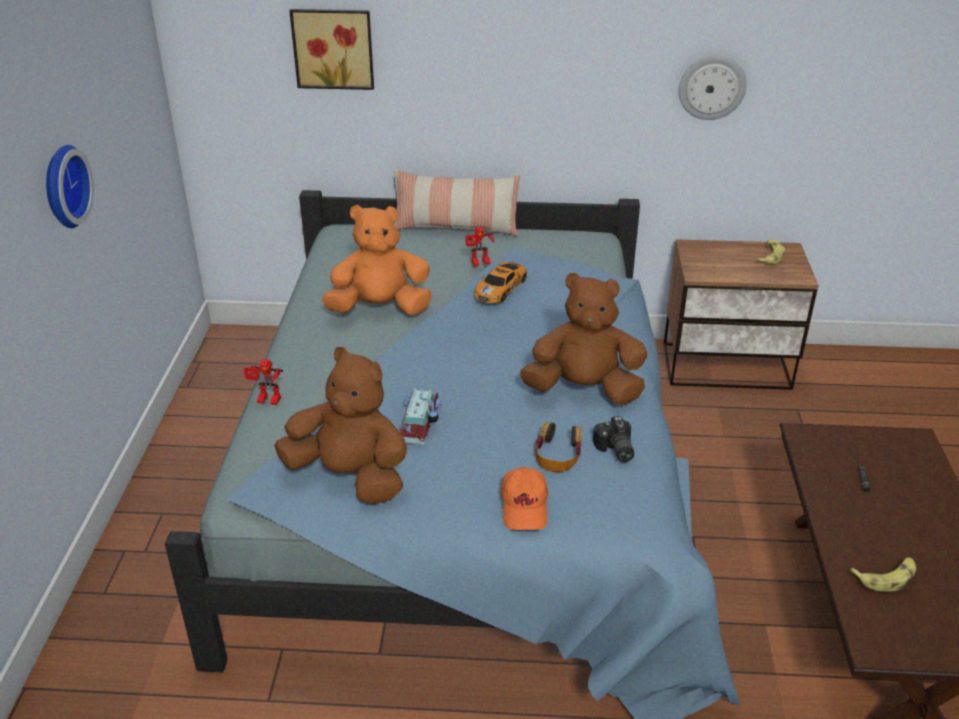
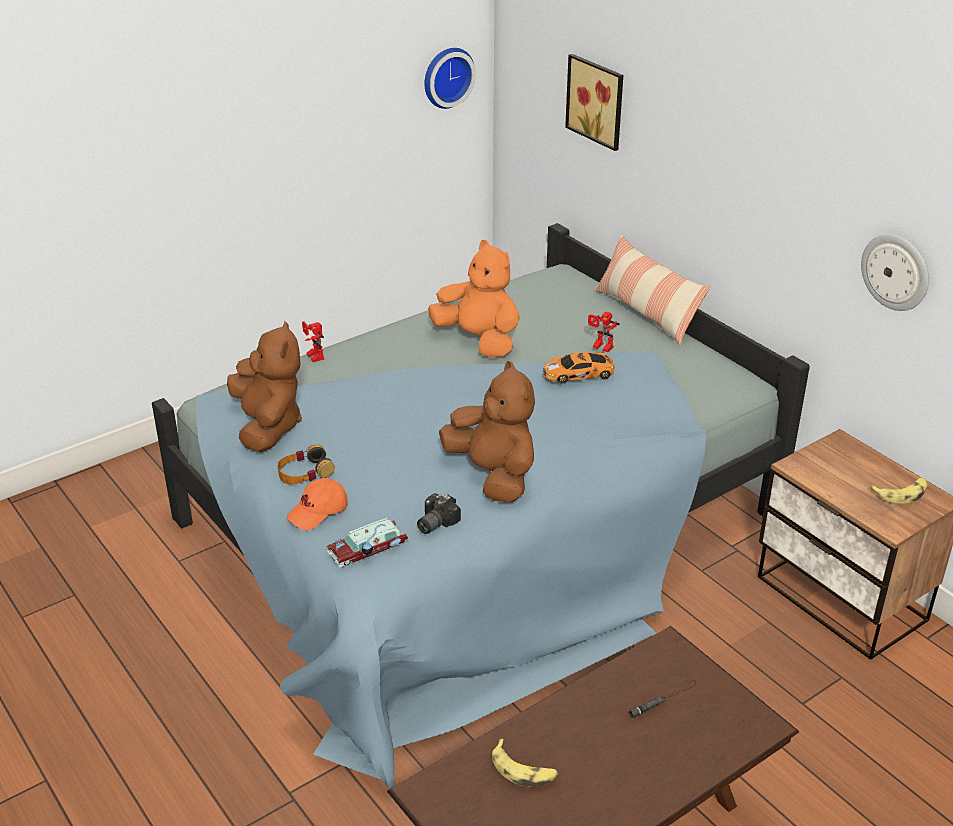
camera: 50 degrees right, 0 degrees up
(62, 186) = (285, 136): wall clock -> wall clock (446, 76)
(420, 421) = (360, 423): toy car -> toy car (369, 548)
(558, 454) = (397, 499): headphones -> headphones (304, 472)

